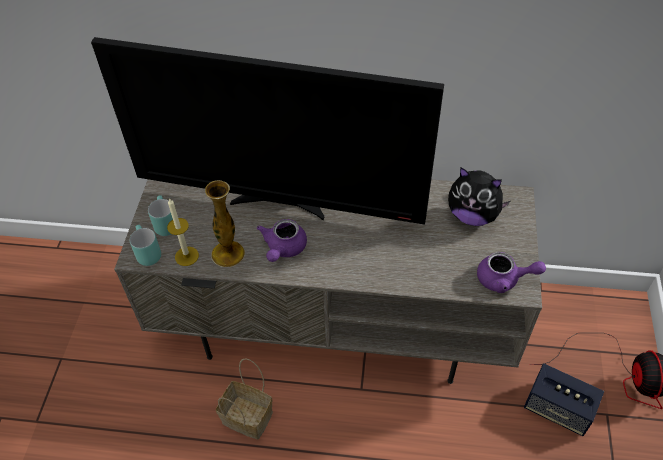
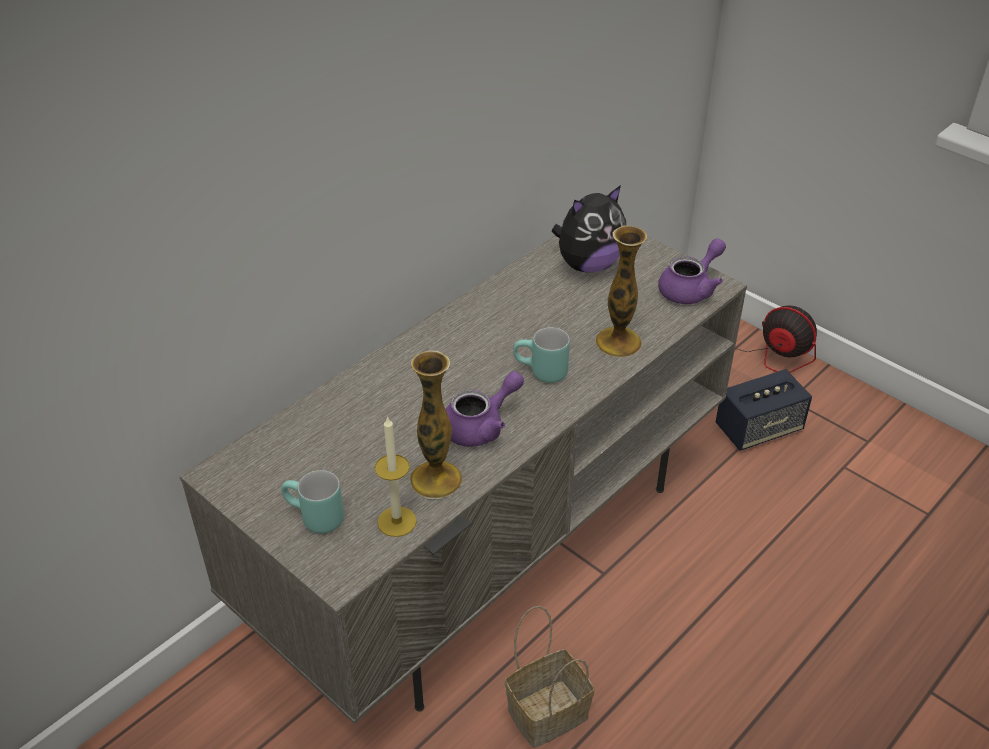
camera: 55 degrees left, 10 degrees down
(146, 253) = (345, 562): turquoise mug -> turquoise mug (540, 374)
(280, 204) = (407, 395): television -> none
(283, 248) = (481, 426): purple teapot -> purple teapot turned 90 degrees counterclockwise
(413, 270) = (618, 342): none -> vase

